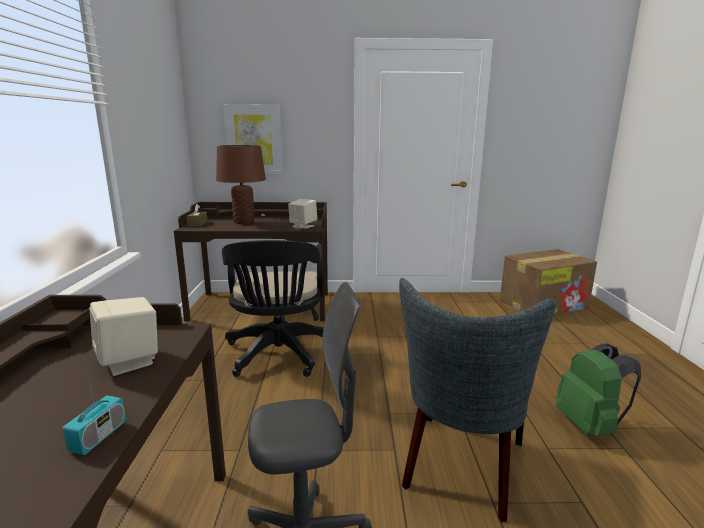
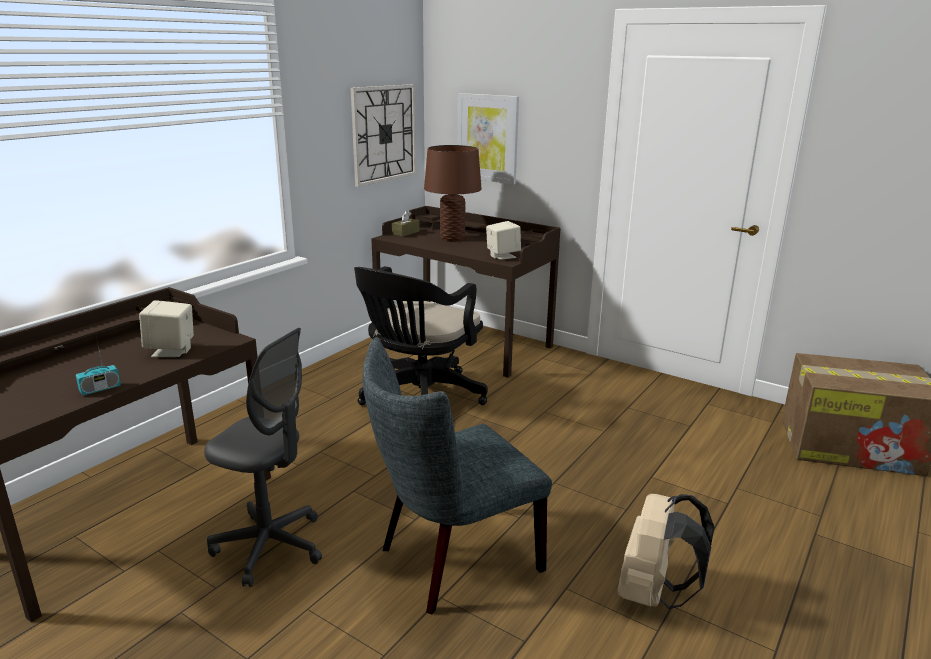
camera: 35 degrees right, 5 degrees up
(169, 137) = (384, 134): none -> wall clock
(589, 425) = (653, 594): green backpack -> beige backpack

